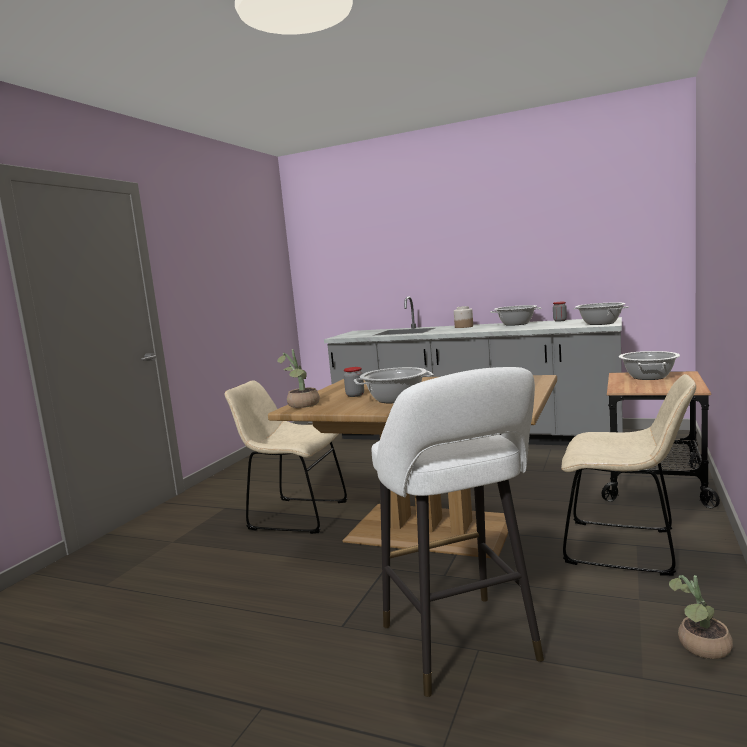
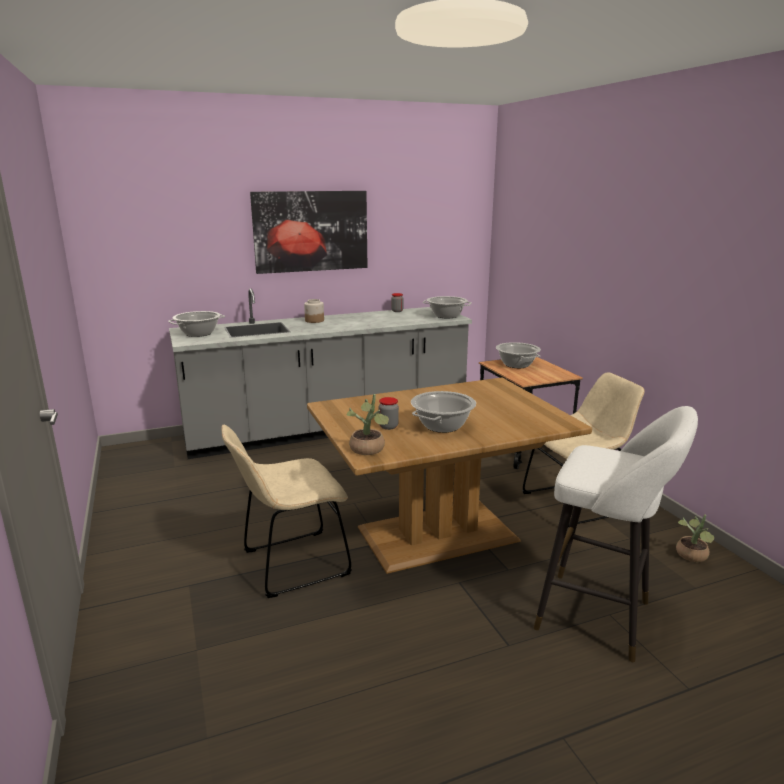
camera: 45 degrees left, 10 degrees up
(471, 243) = (311, 231): none -> picture
(516, 324) = (363, 316): cooking pot -> cooking pot (198, 334)

